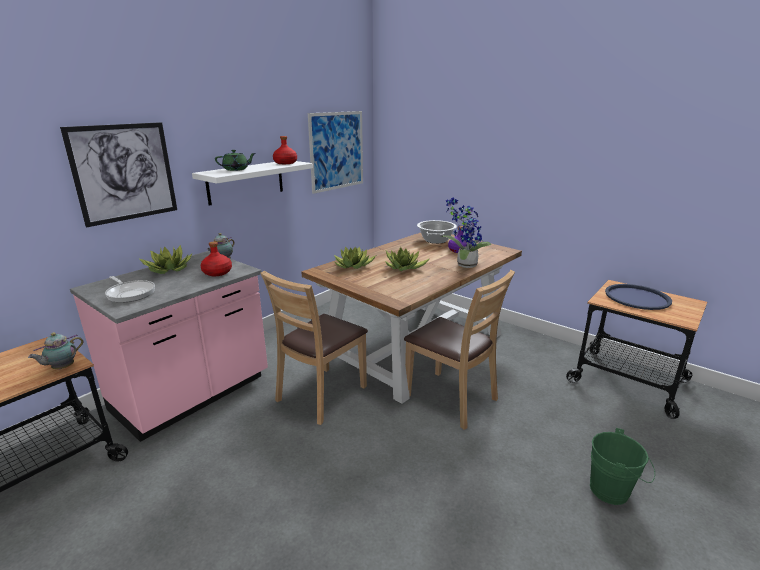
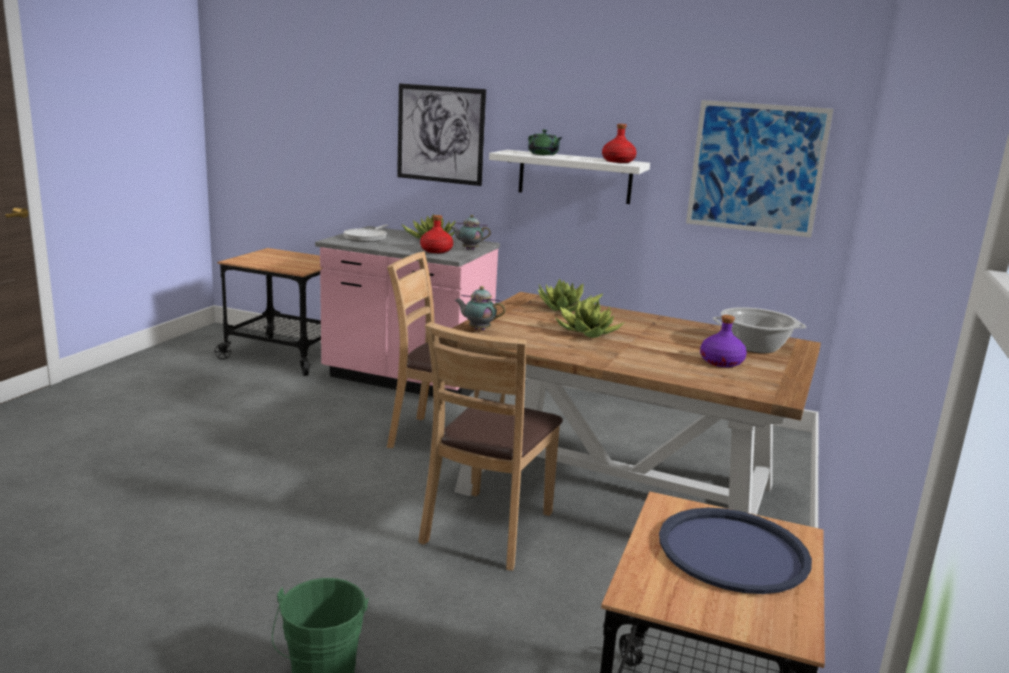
camera: 70 degrees right, 5 degrees down
(62, 368) = (293, 269): teapot -> teapot (478, 329)
(464, 265) = (648, 365): potted plant -> none

